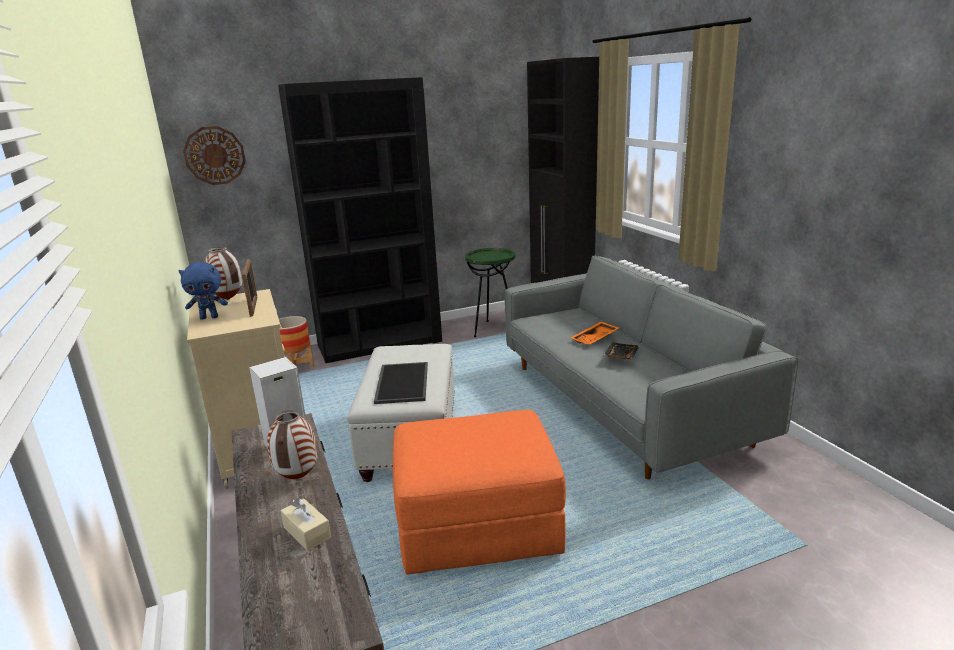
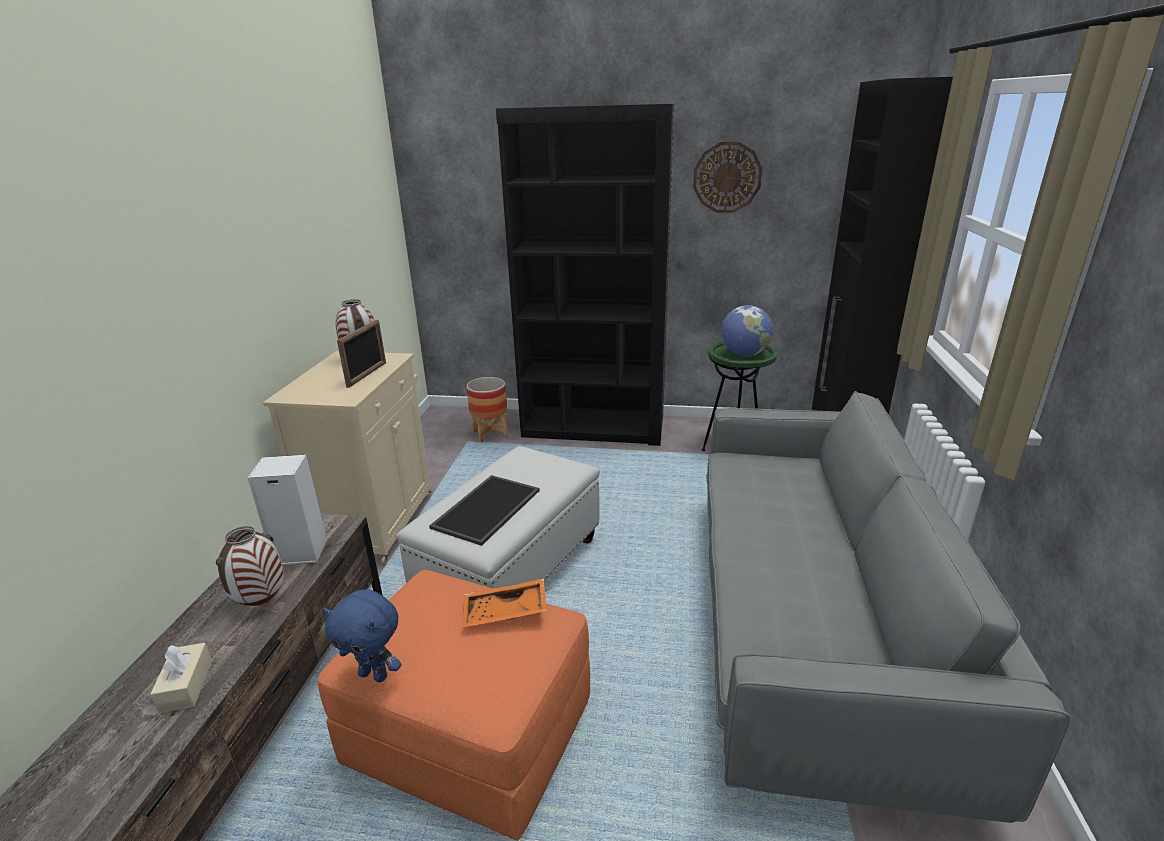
camera: 30 degrees right, 5 degrees up
(209, 317) = (316, 378): blue plush toy -> blue plush toy (375, 674)
(214, 155) = (444, 187): wall clock -> wall clock (727, 177)
(493, 256) = (744, 354): none -> globe
(595, 339) = (790, 521): orange tray -> orange tray (505, 613)
(620, 356) = (798, 565): black tray -> none

